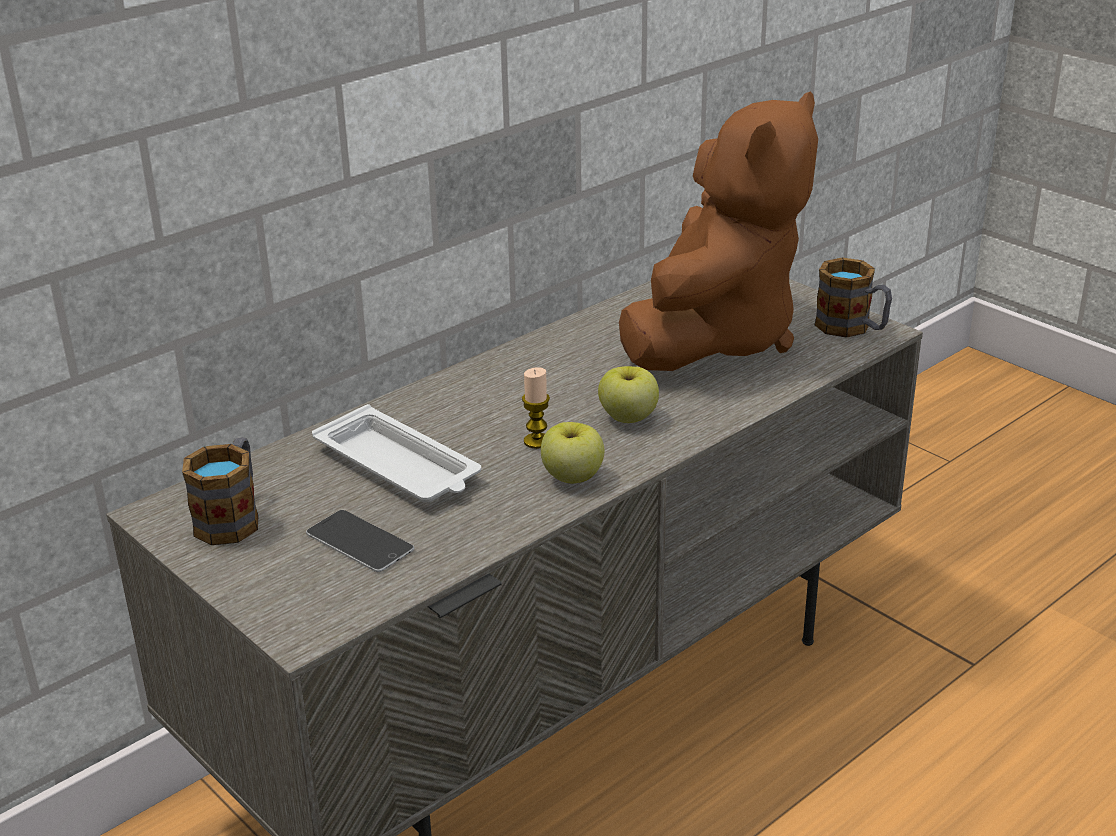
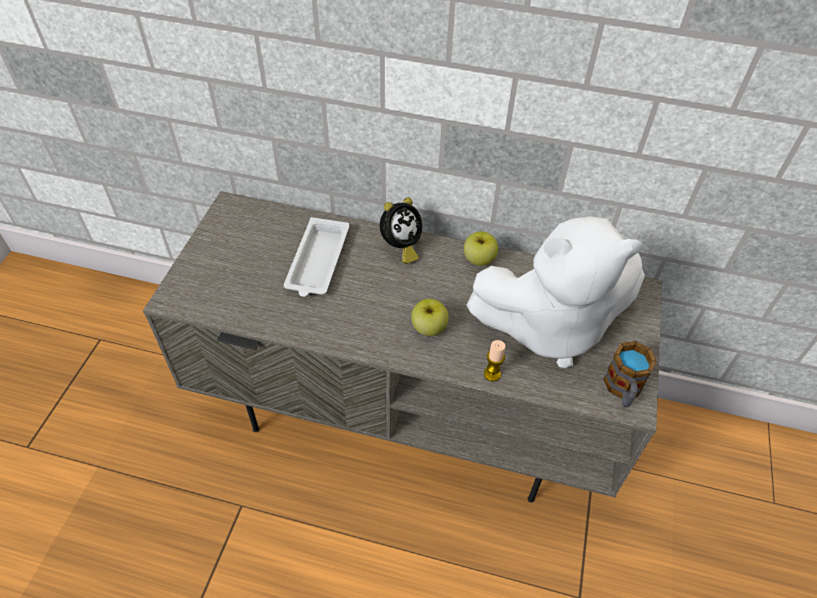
camera: 55 degrees right, 20 degrees up
(232, 517) = (241, 230): mug -> none
(359, 541) = (248, 281): phone -> none
(456, 392) = (400, 247): none -> alarm clock
(537, 441) = (377, 302): candle -> candle (492, 374)
(572, 477) = (354, 332): apple -> apple (479, 259)
(714, 337) = (549, 326): brown plush toy -> white plush toy

